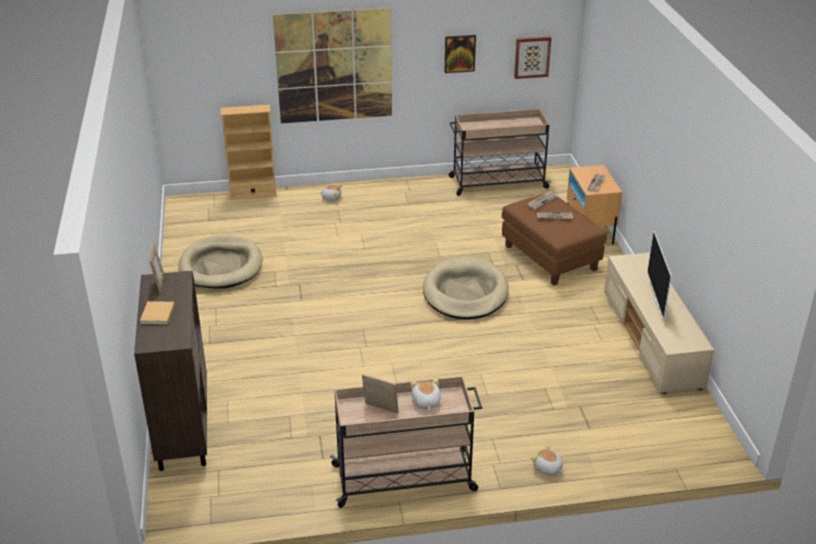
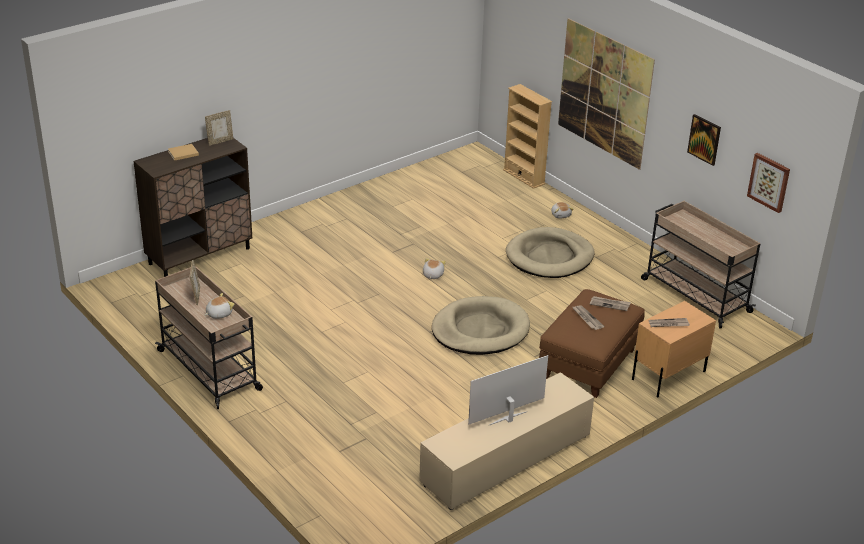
camera: 60 degrees right, 0 degrees up
(221, 266) = (403, 201): beige dog bed -> beige dog bed (549, 257)
(547, 469) = (269, 440): plush toy -> plush toy (432, 275)

